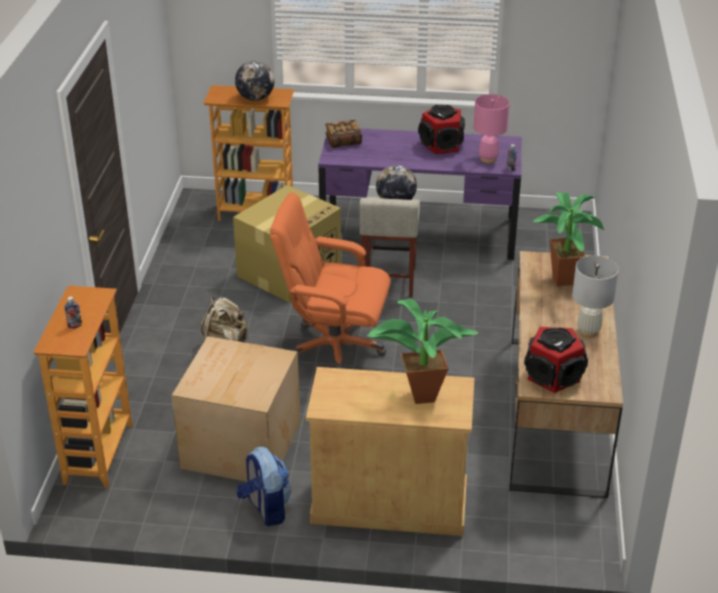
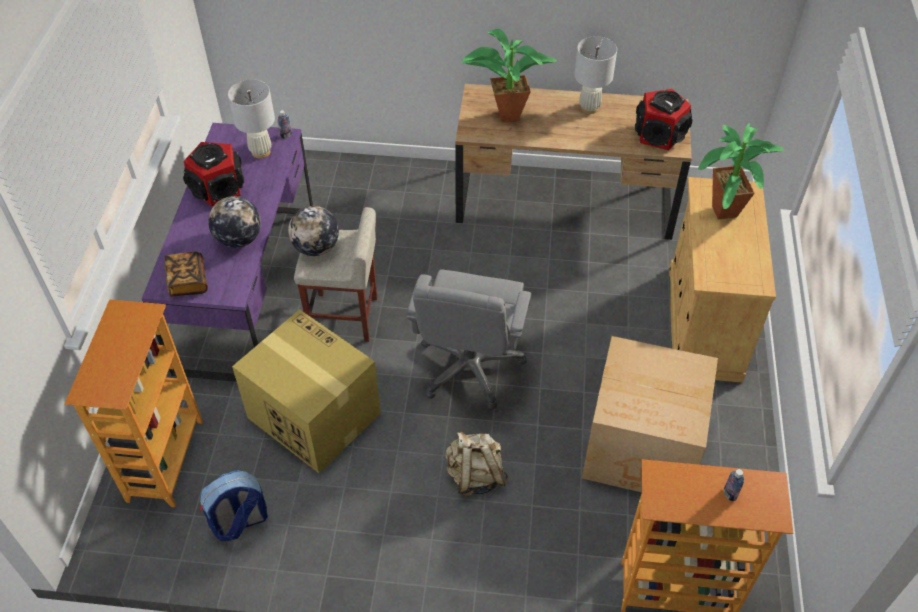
camera: 90 degrees left, 15 degrees up
(255, 98) = (128, 343): globe -> globe (239, 239)
(265, 508) = (730, 419): backpack -> backpack (239, 522)
(334, 348) = (470, 367): orange office chair -> grey office chair
(488, 159) = (260, 152): pink table lamp -> white table lamp

